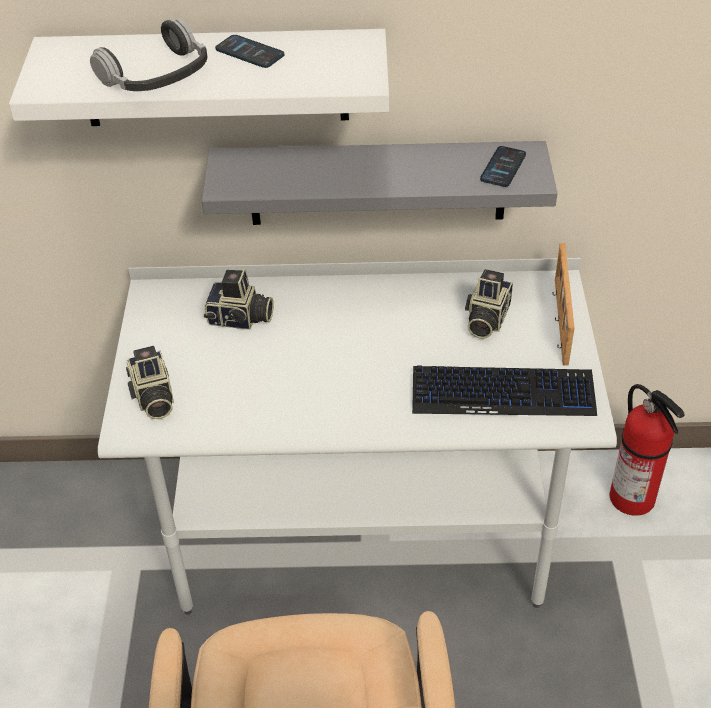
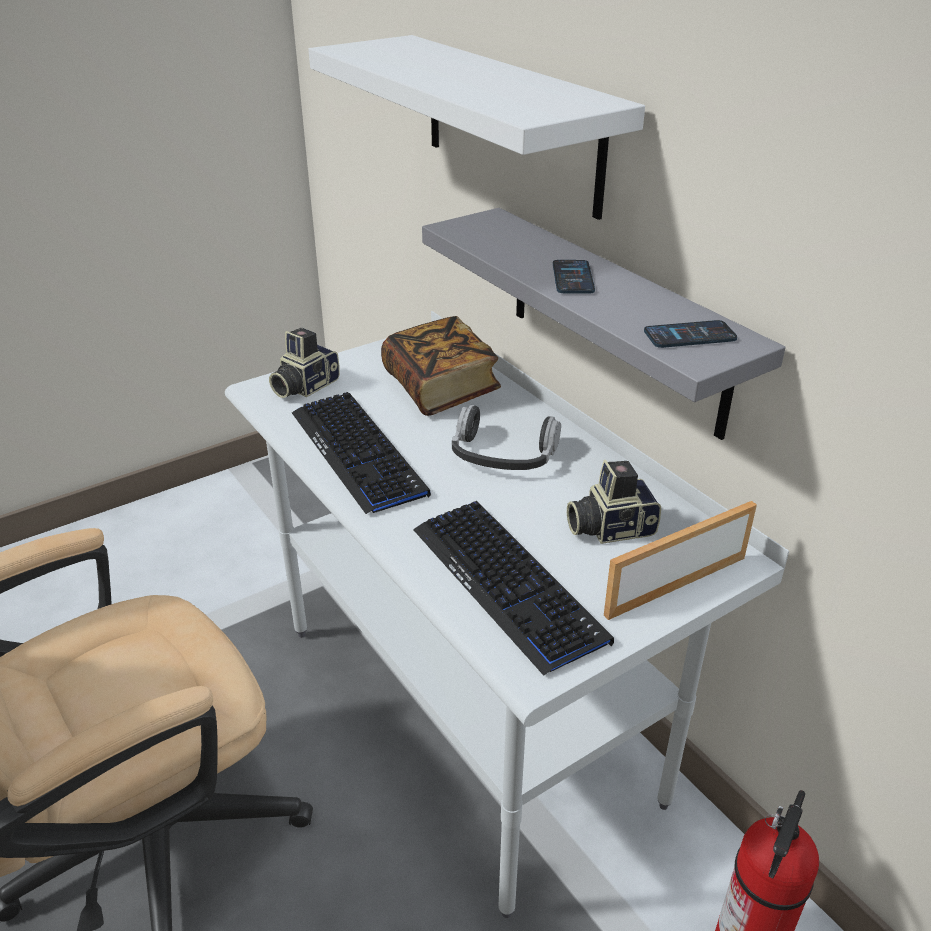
camera: 55 degrees right, 10 degrees down
(156, 75) = (414, 65): headphones -> headphones (503, 454)
(240, 319) = (440, 388): camera -> book
(249, 52) = (502, 78): phone -> phone (573, 278)
(287, 404) = (358, 453): none -> keyboard

